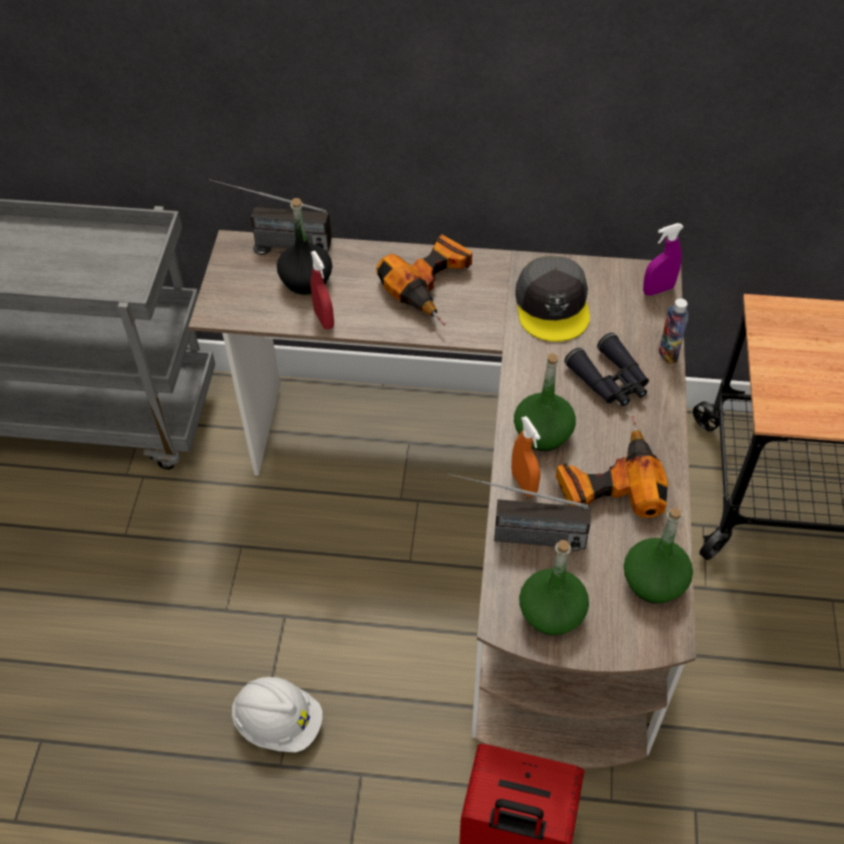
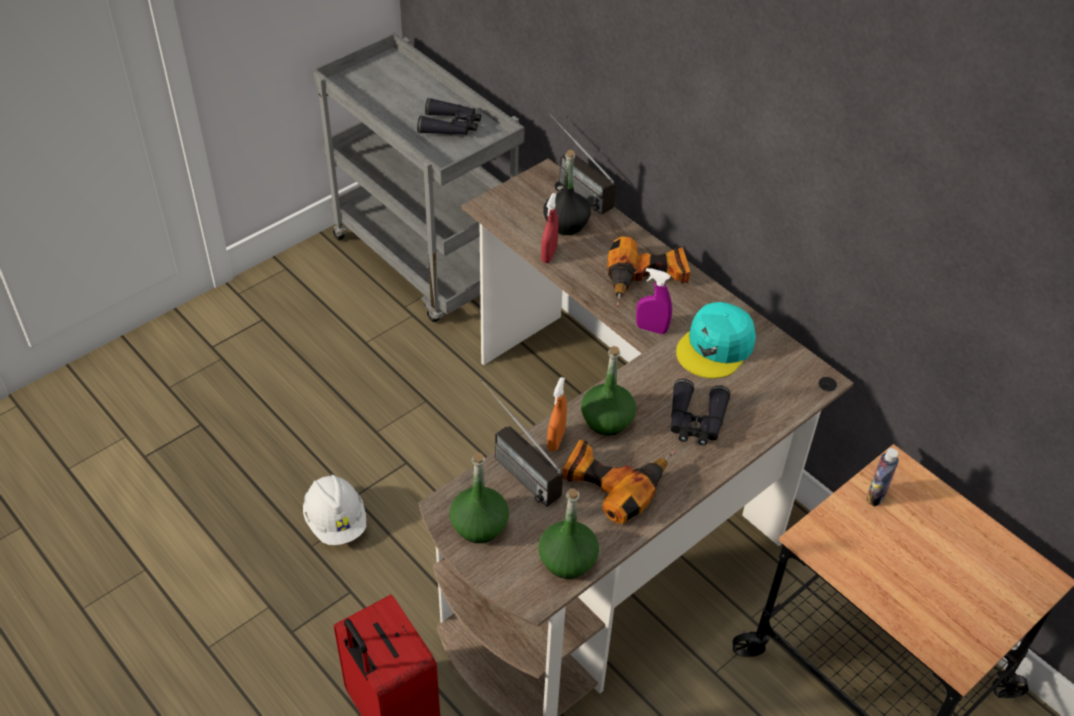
camera: 40 degrees right, 5 degrees down
(94, 255) = (451, 126): none -> black binoculars
(552, 305) = (716, 347): grey cap -> turquoise cap
(658, 290) = (809, 388): purple spray bottle -> purple spray bottle (651, 329)
(668, 353) = (762, 434): bottle -> bottle (875, 496)

